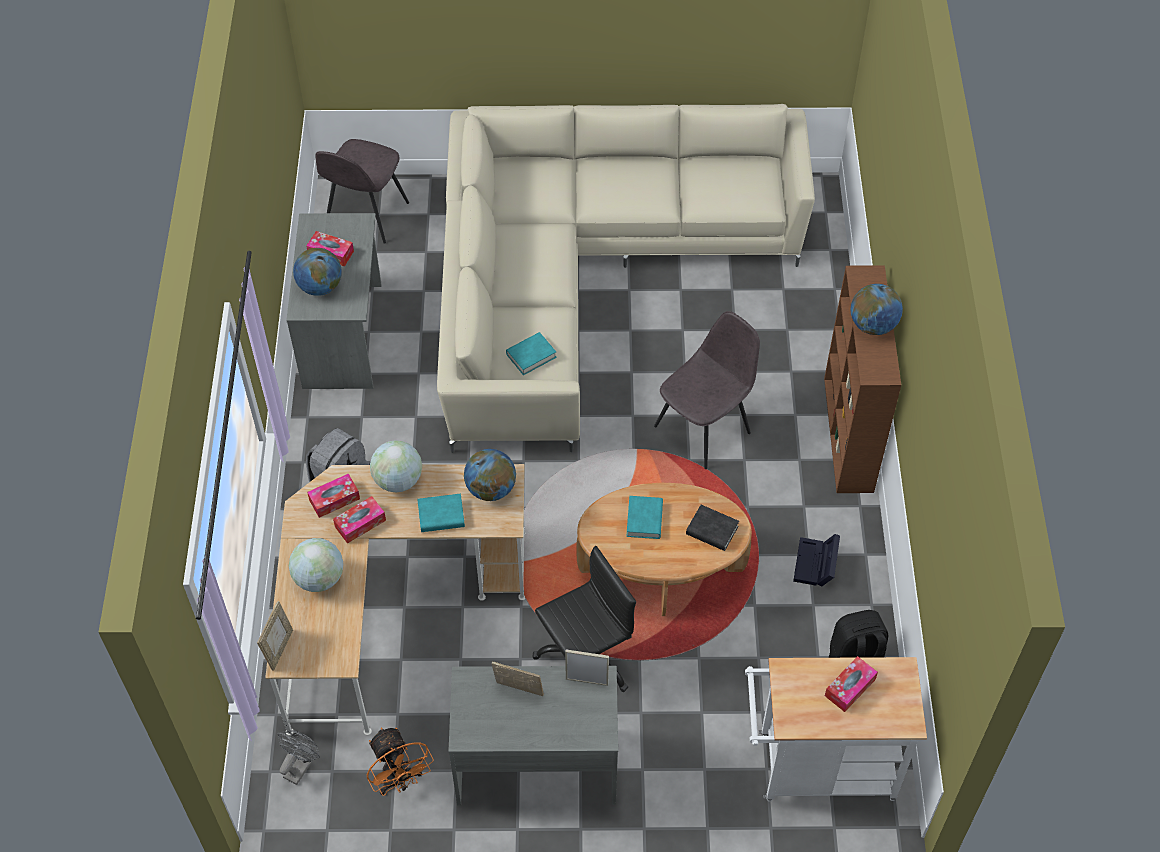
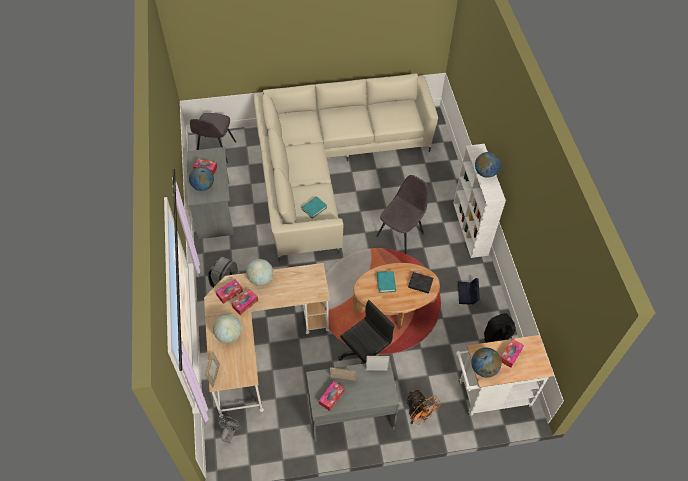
camera: 10 degrees left, 0 degrees up
(399, 781) = (282, 433): orange fan -> orange fan (418, 415)
(441, 516) = (286, 294): turquoise book -> none
(491, 489) = (309, 277): globe -> globe (483, 368)
(491, 720) = (331, 397): none -> tissue box
(849, 435) = (470, 229): brown bookcase -> white bookcase

